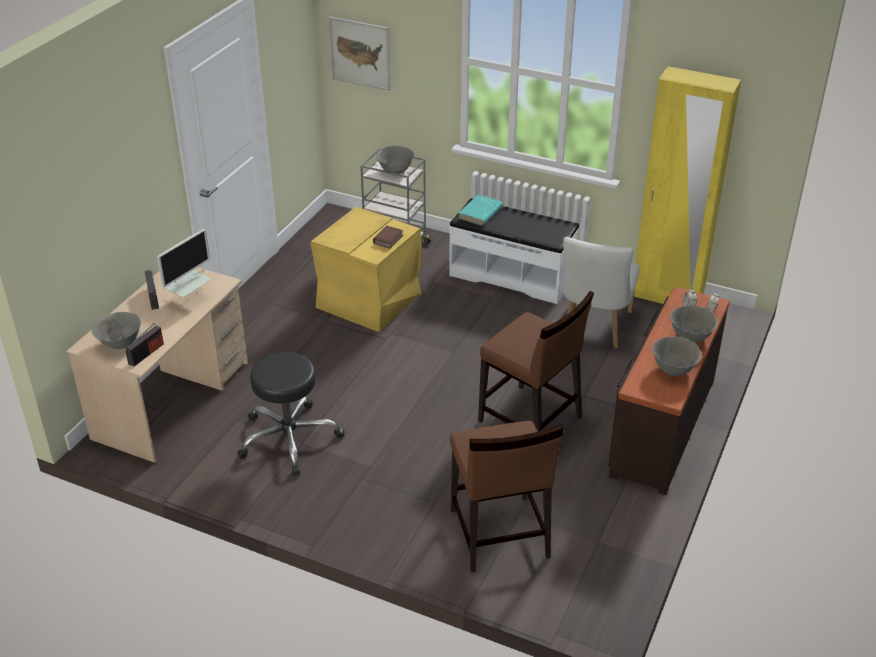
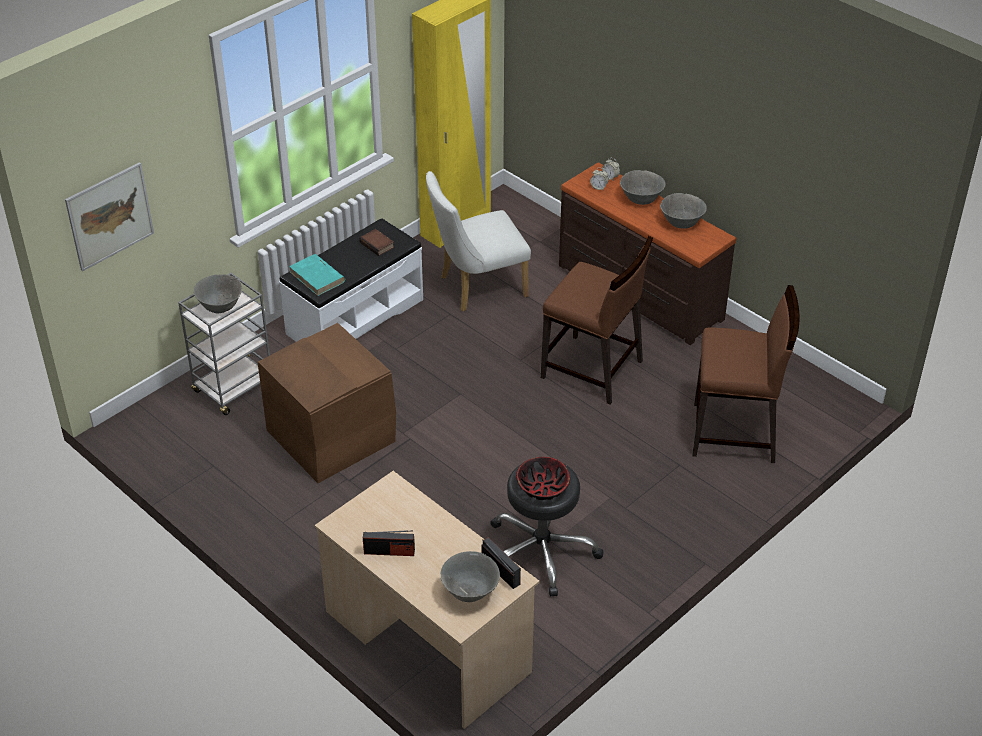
camera: 70 degrees left, 5 degrees up
(188, 299) = (409, 521): monitor -> none
(274, 371) = (543, 488): none -> bowl
(370, 300) = (331, 434): yellow storage box -> brown storage box
(389, 240) = (347, 351): book -> book (378, 245)
(530, 420) = (592, 370): brown chair -> brown chair turned 60 degrees clockwise
(594, 328) = (477, 288): white chair -> white chair turned 120 degrees clockwise

